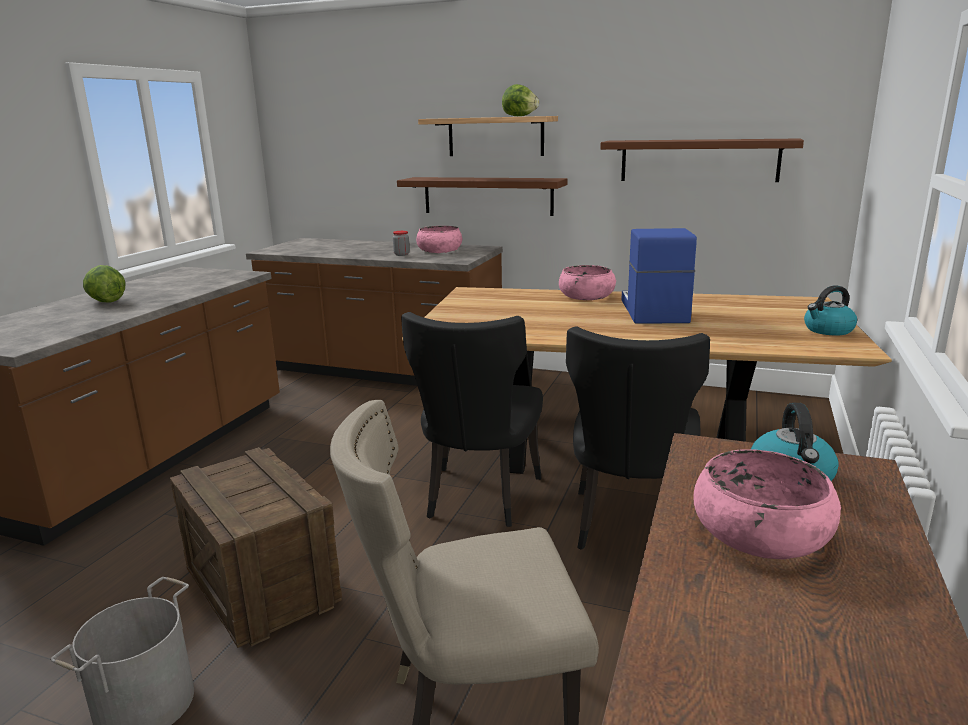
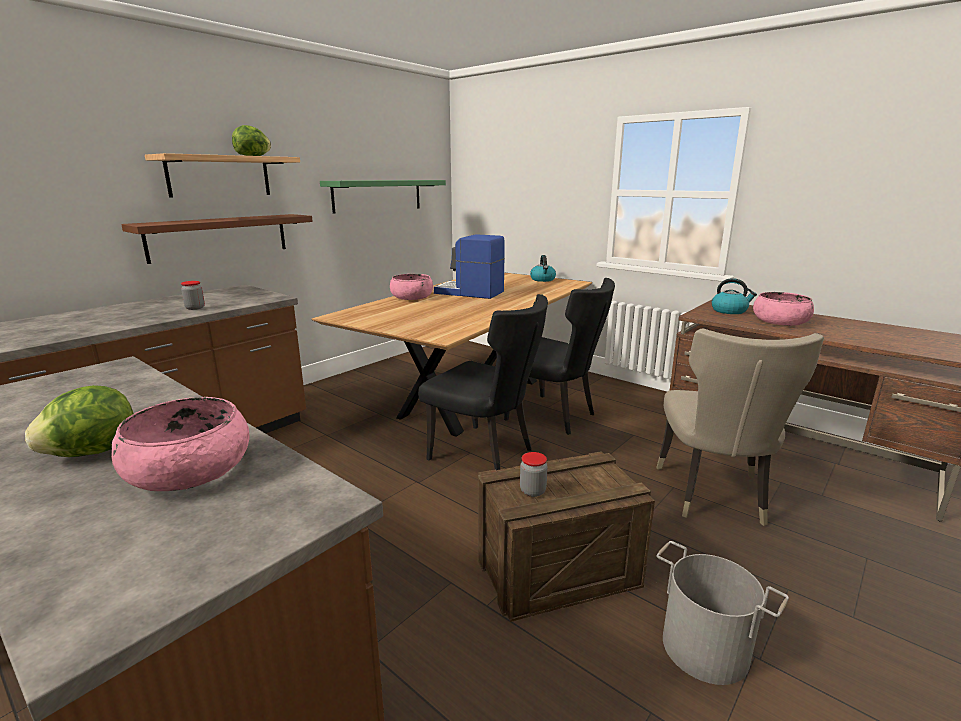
camera: 70 degrees left, 0 degrees up
(234, 477) = (532, 491): none -> jar
(439, 251) = (214, 298): pink bowl -> pink bowl (189, 470)
(699, 160) = (378, 195): brown shelf -> green shelf

